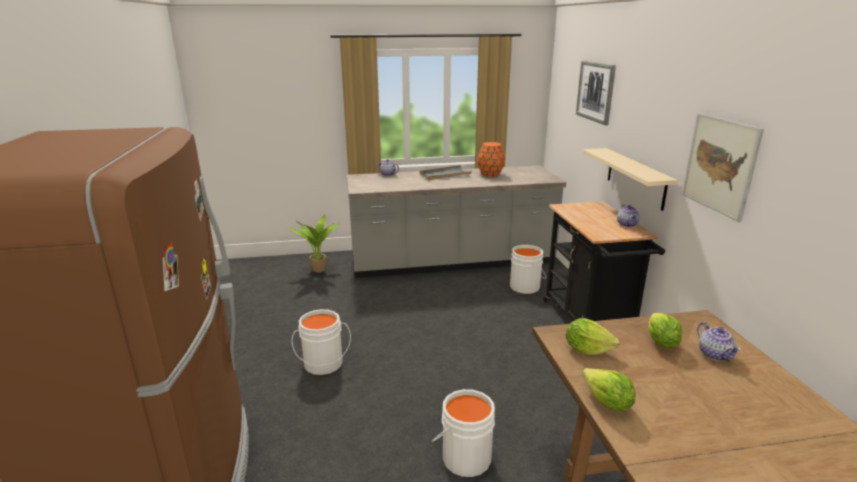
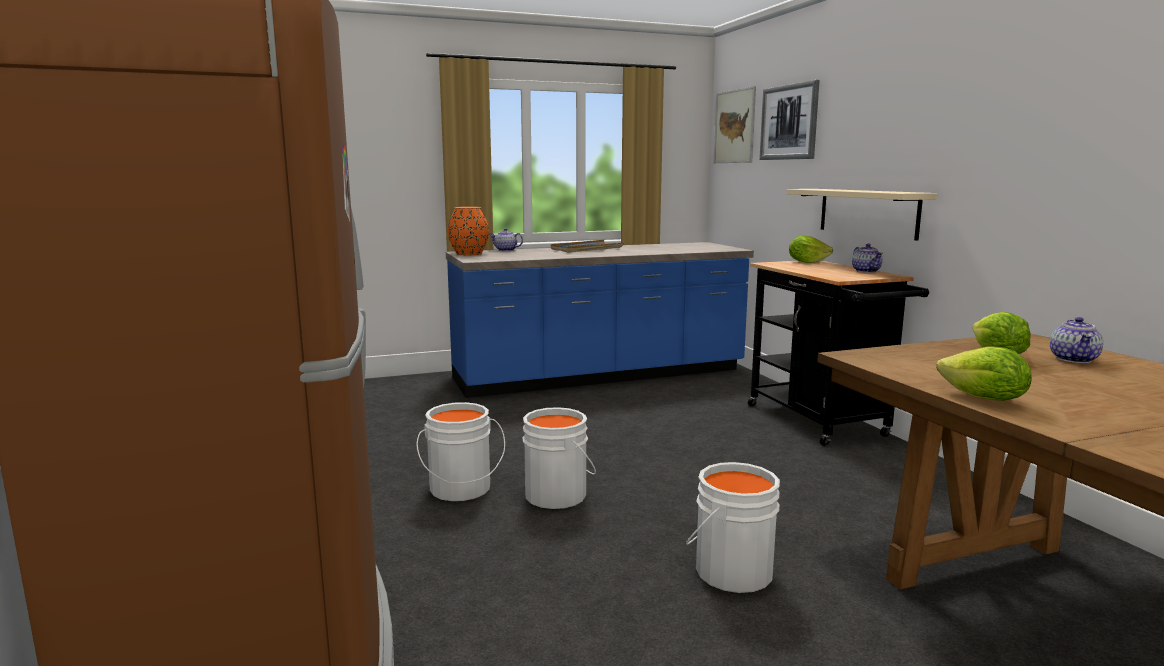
camera: 10 degrees left, 10 degrees down
(320, 271) = (409, 394): potted plant -> none
(452, 262) = (600, 375): grey counter -> blue counter
(490, 174) = (648, 248): orange vase -> orange vase (468, 253)
(526, 286) = (716, 393): white bucket -> white bucket (558, 495)
(587, 349) = (910, 364): lettuce -> lettuce (807, 262)
(715, 354) = (1074, 359): teapot -> teapot turned 45 degrees clockwise
(719, 165) = (1002, 153): picture -> picture (734, 126)

